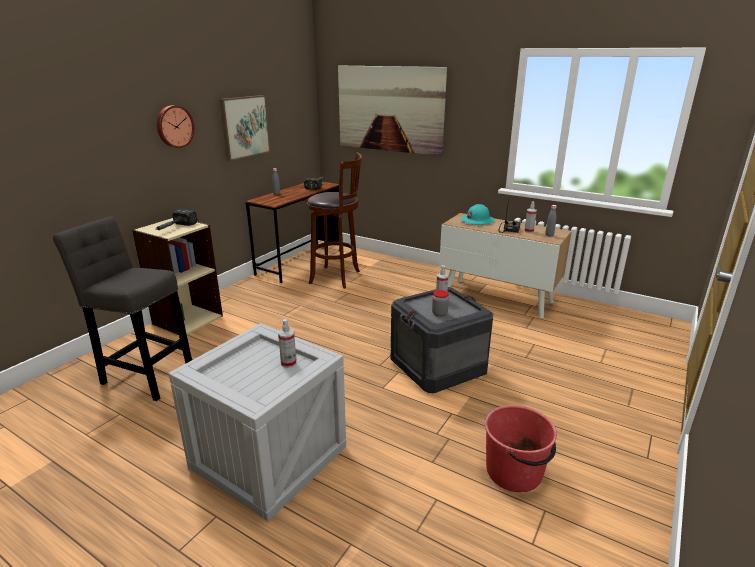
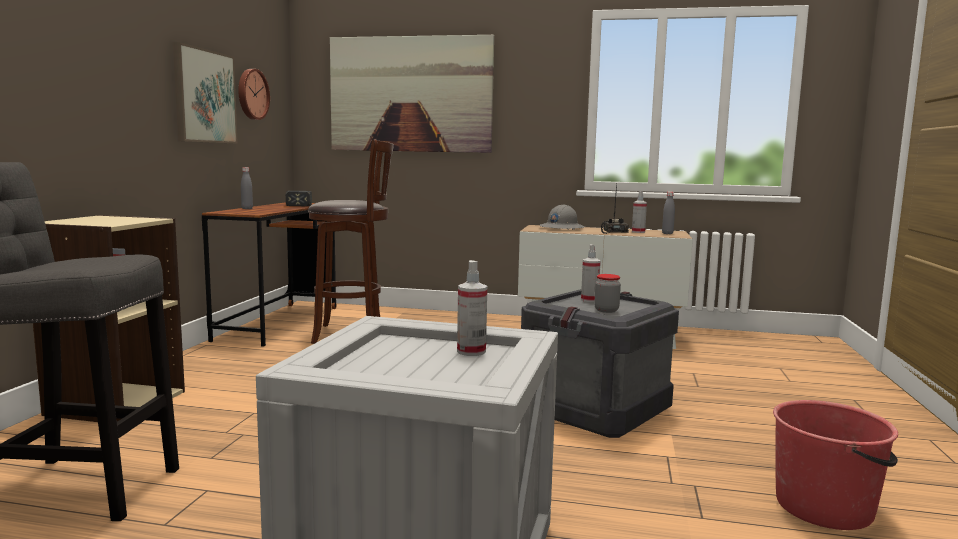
camera: 20 degrees left, 15 degrees down
(174, 126) = (106, 63): wall clock -> wall clock (251, 94)
(174, 228) = (111, 220): hammer -> none
(477, 221) = (561, 228): turquoise hard hat -> grey hard hat

